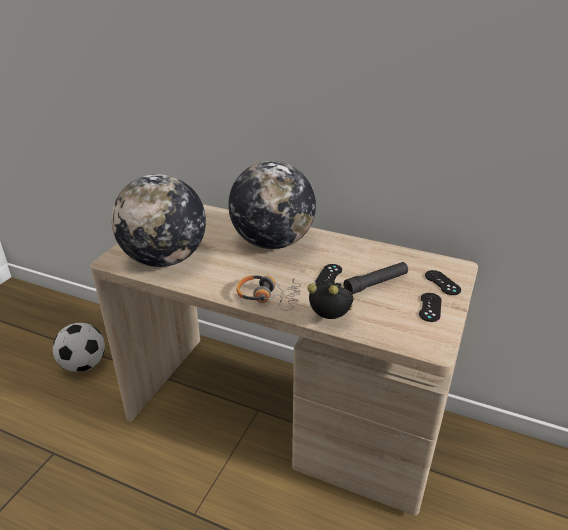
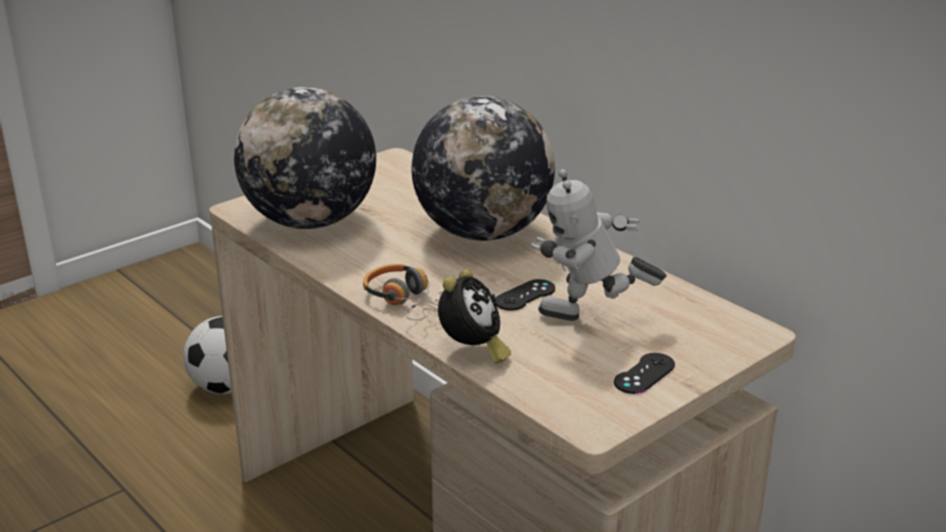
camera: 25 degrees right, 5 degrees down
(331, 320) = (472, 351): alarm clock -> alarm clock turned 60 degrees clockwise
(376, 283) = (590, 322): black flashlight -> toy robot
(442, 283) = (702, 347): black game controller -> none

